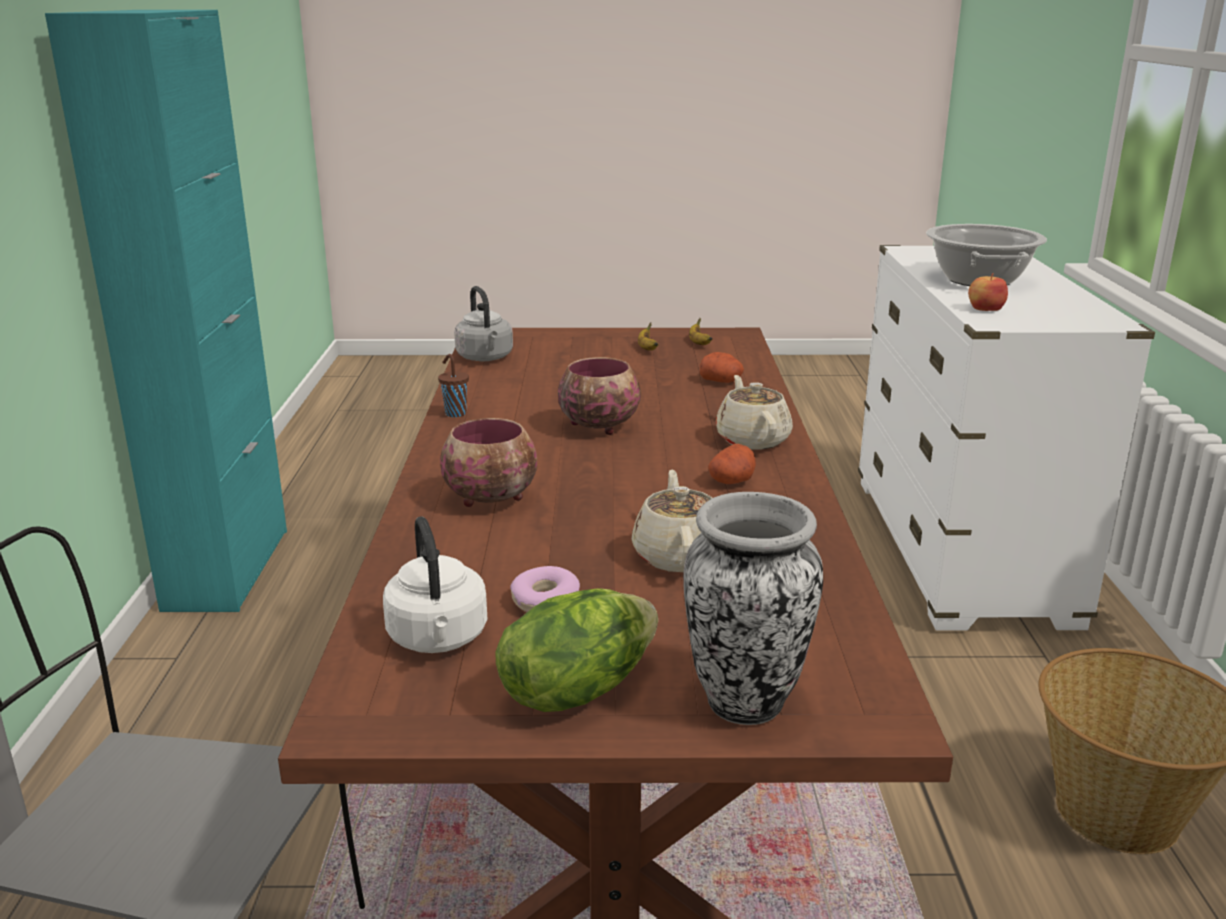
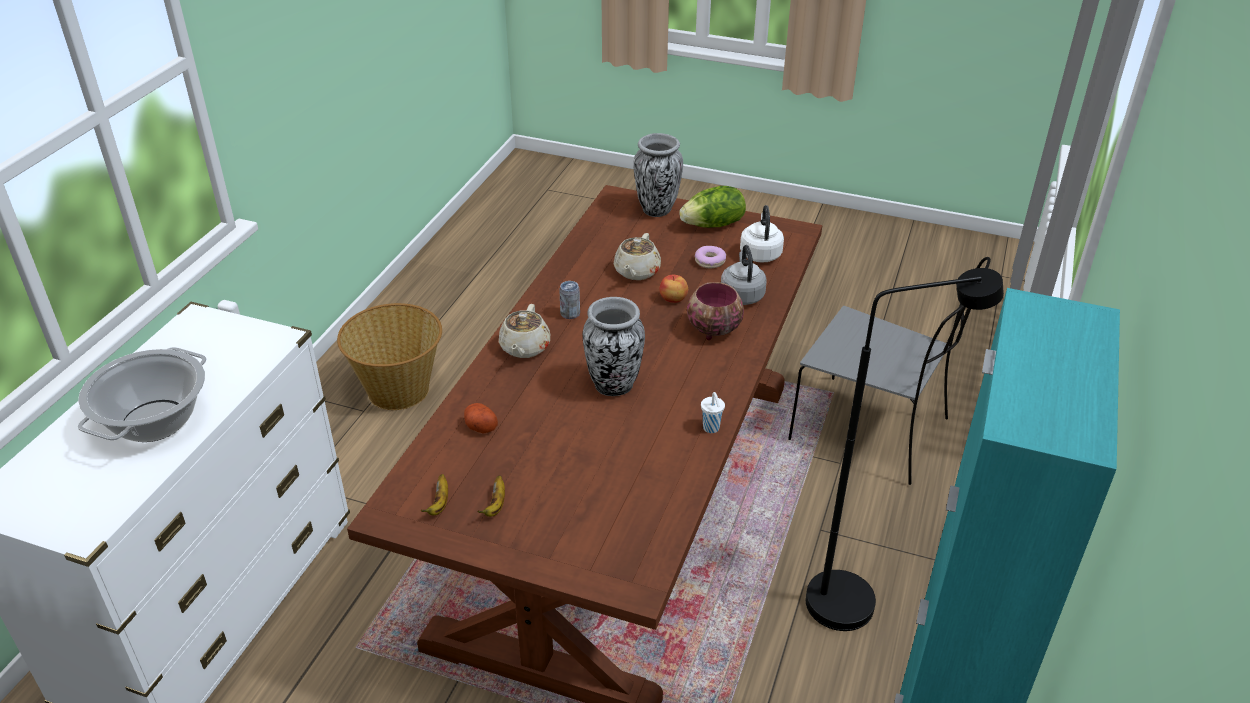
camera: 160 degrees left, 15 degrees up
(262, 698) = (857, 598): none -> black floor lamp
(455, 413) = (711, 428): brown cup -> white cup
(485, 358) = (657, 524): grey kettle -> grey kettle (741, 295)
(599, 426) = (614, 386): bowl -> vase
(732, 481) = (570, 314): potato -> can
(985, 309) = (245, 362): apple -> apple (673, 299)

